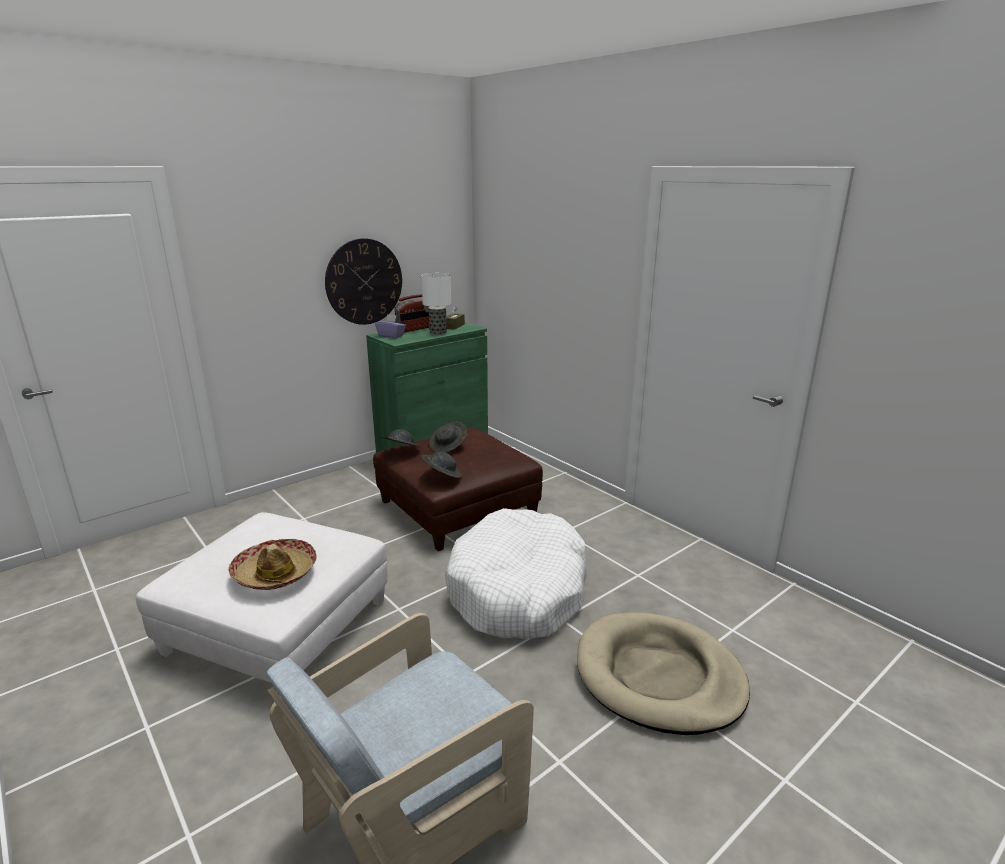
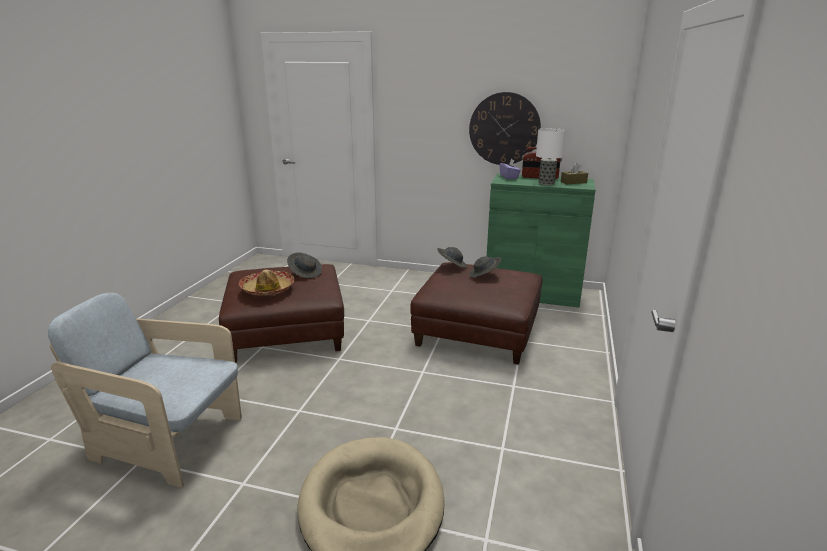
camera: 55 degrees right, 0 degrees up
(277, 626) = (287, 330): white ottoman -> brown ottoman
(442, 475) = (439, 288): grey hat -> grey hat (305, 273)
(518, 590) = (409, 395): white dog bed -> none

